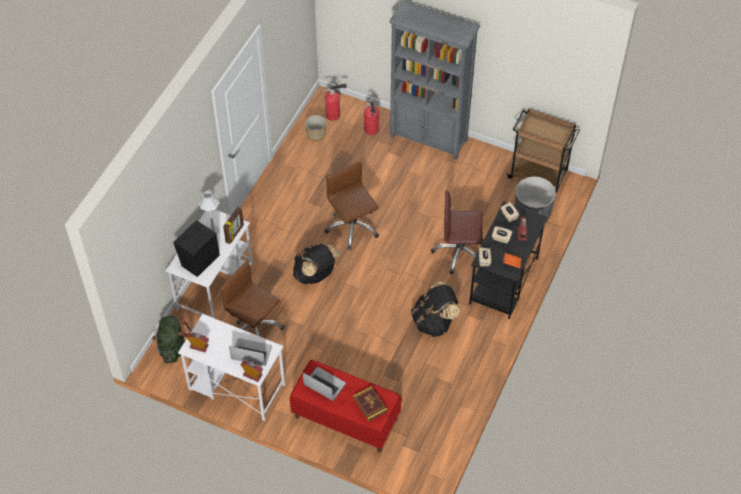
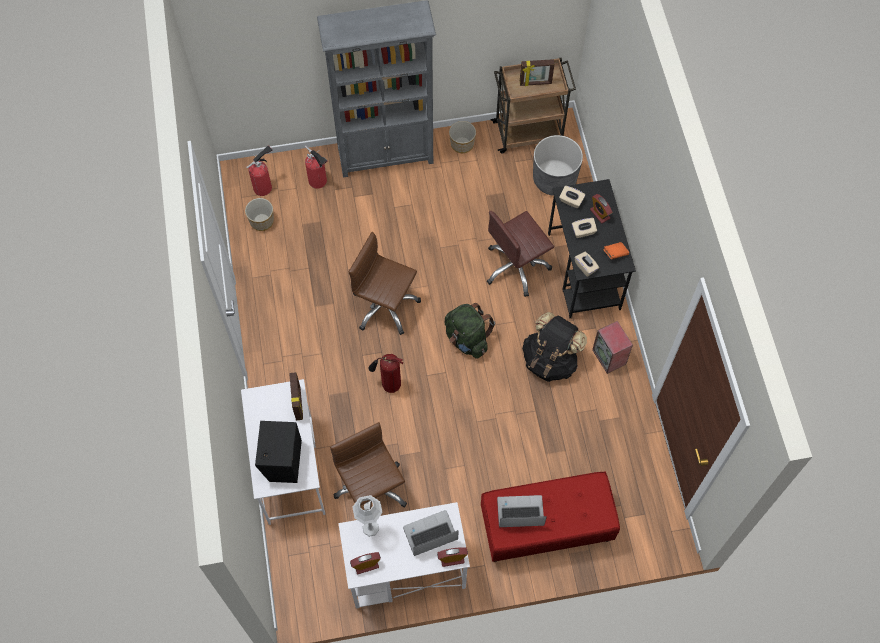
camera: 35 degrees left, 10 degrees up
(173, 348) = (301, 571): green backpack -> green backpack (467, 339)
(213, 230) = (270, 414): grey table lamp -> grey table lamp (371, 528)
(254, 328) = (371, 490): brown office chair -> brown office chair turned 60 degrees clockwise
(315, 275) = (389, 385): black backpack -> fire extinguisher
(370, 404) = (584, 503): book -> none
(476, 343) = (609, 357): none -> speaker
(485, 158) = (462, 144): none -> planter
(546, 131) = (535, 83): none -> picture frame

